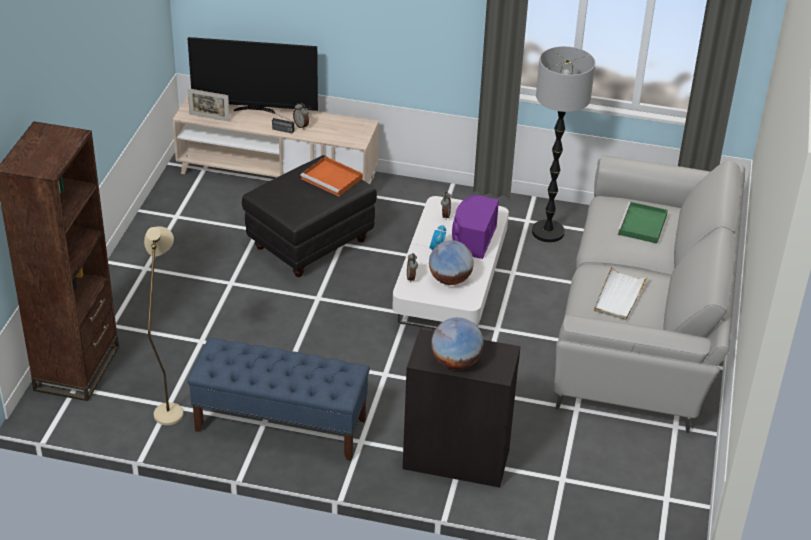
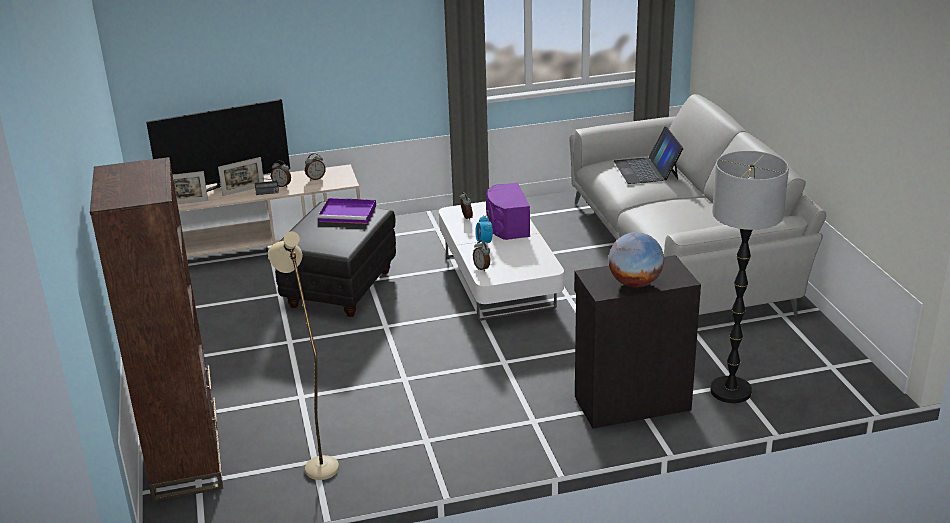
camera: 25 degrees left, 10 degrees down
(265, 120) = (243, 190): none -> picture frame
(280, 425) = (444, 436): blue bench -> none
(333, 179) = (349, 213): orange tray -> purple tray
(335, 127) = (315, 178): none -> alarm clock
(450, 279) = (517, 259): globe -> none
(548, 232) = (542, 219): floor lamp -> floor lamp (731, 391)
(619, 296) = (682, 218): white tray -> none
(642, 225) = (646, 170): green tray -> laptop

